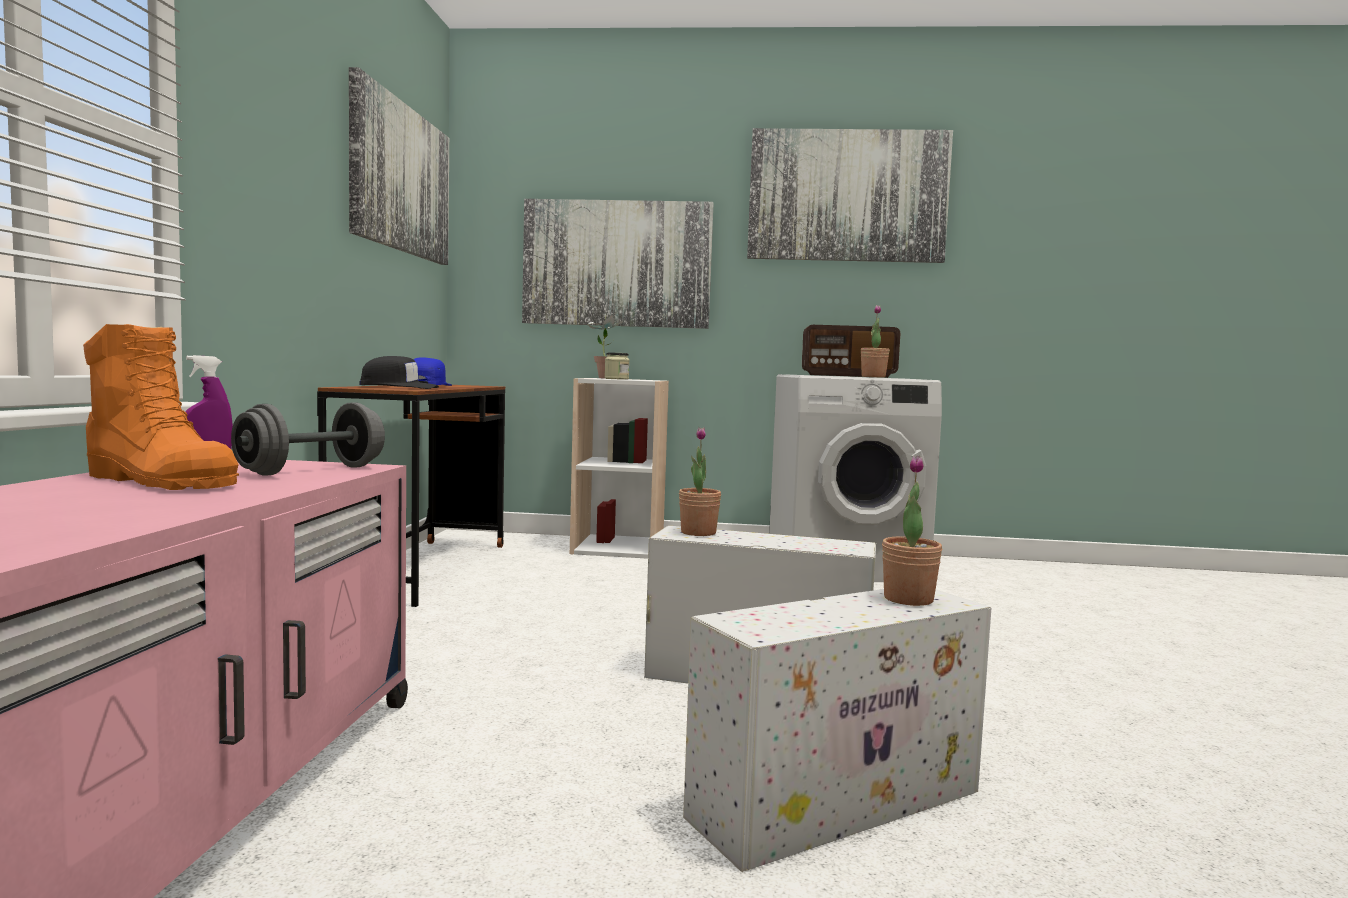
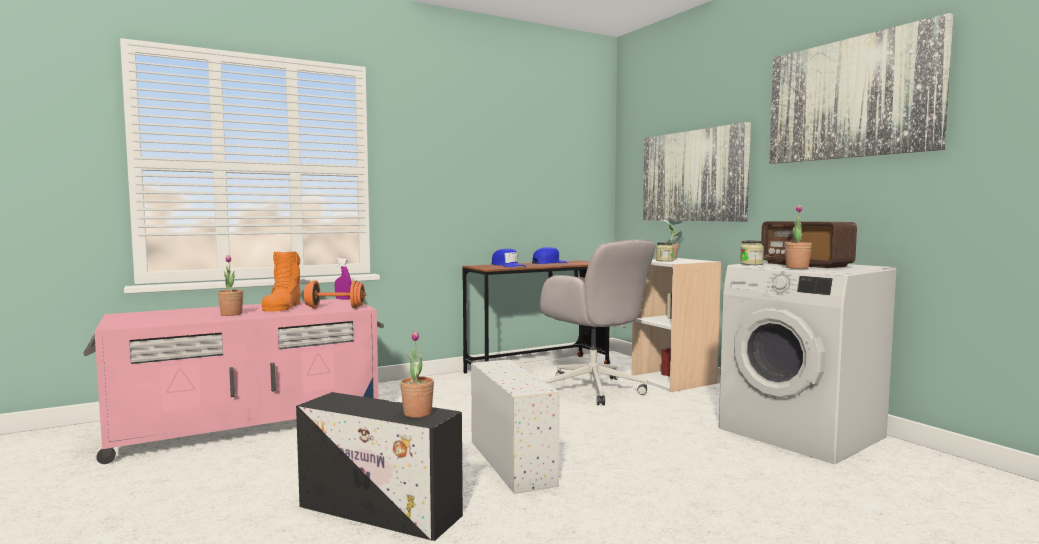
camera: 55 degrees right, 0 degrees up
(312, 471) = (335, 308): grey dumbbell -> orange dumbbell
(399, 387) = (508, 265): black cap -> blue cap
(401, 179) = (554, 144): picture -> none
(575, 577) = (593, 390): none -> grey office chair
(698, 533) = (500, 365): potted plant -> potted plant (231, 314)
(811, 375) = (751, 264): none -> jar
(840, 803) = (382, 511): white storage box -> black storage box

